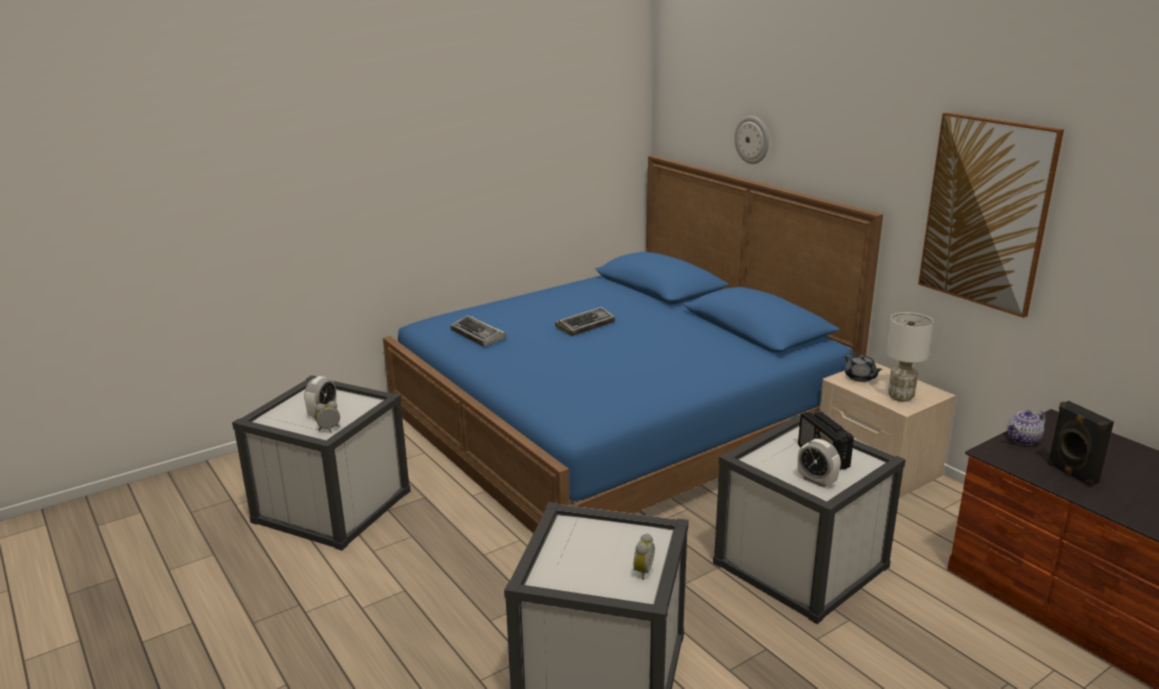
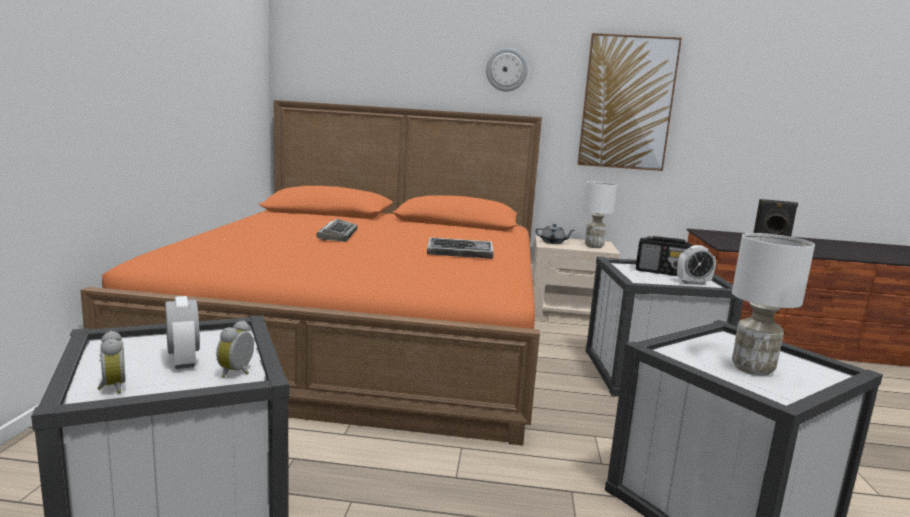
camera: 50 degrees left, 10 degrees down
(478, 335) = (248, 255): keyboard -> keyboard (460, 254)
(592, 560) = (751, 368): none -> white table lamp
(616, 421) = (364, 334): blue bed -> orange bed
(641, 571) = (788, 360): alarm clock -> alarm clock (111, 387)
(752, 139) = (402, 73): wall clock -> wall clock (506, 69)
(1023, 440) = (719, 239): teapot -> none

